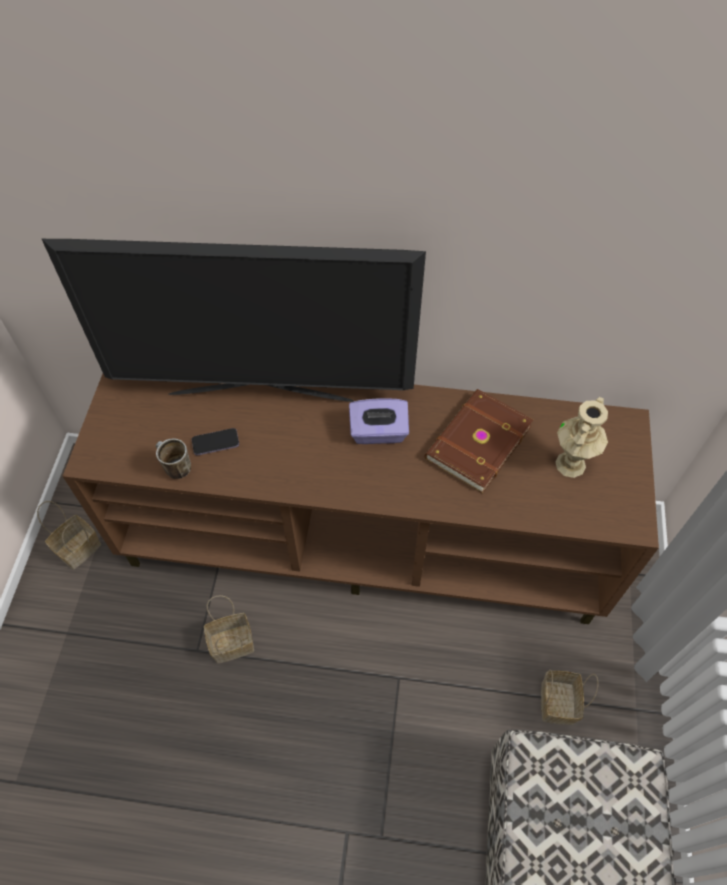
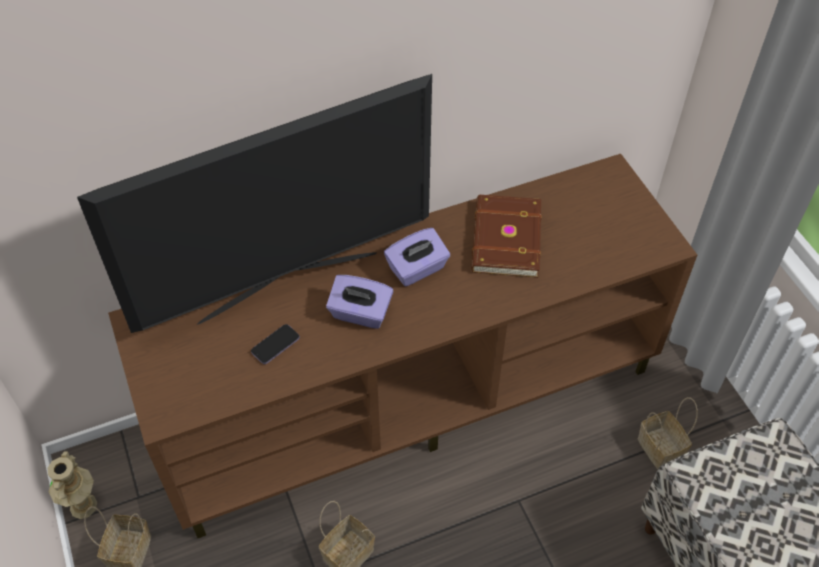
camera: 30 degrees left, 5 degrees down
(174, 468) = (252, 385): mug -> none
(302, 449) = (360, 313): none -> purple tissue box
(571, 464) = (591, 222): beige vase -> beige vase (84, 506)

